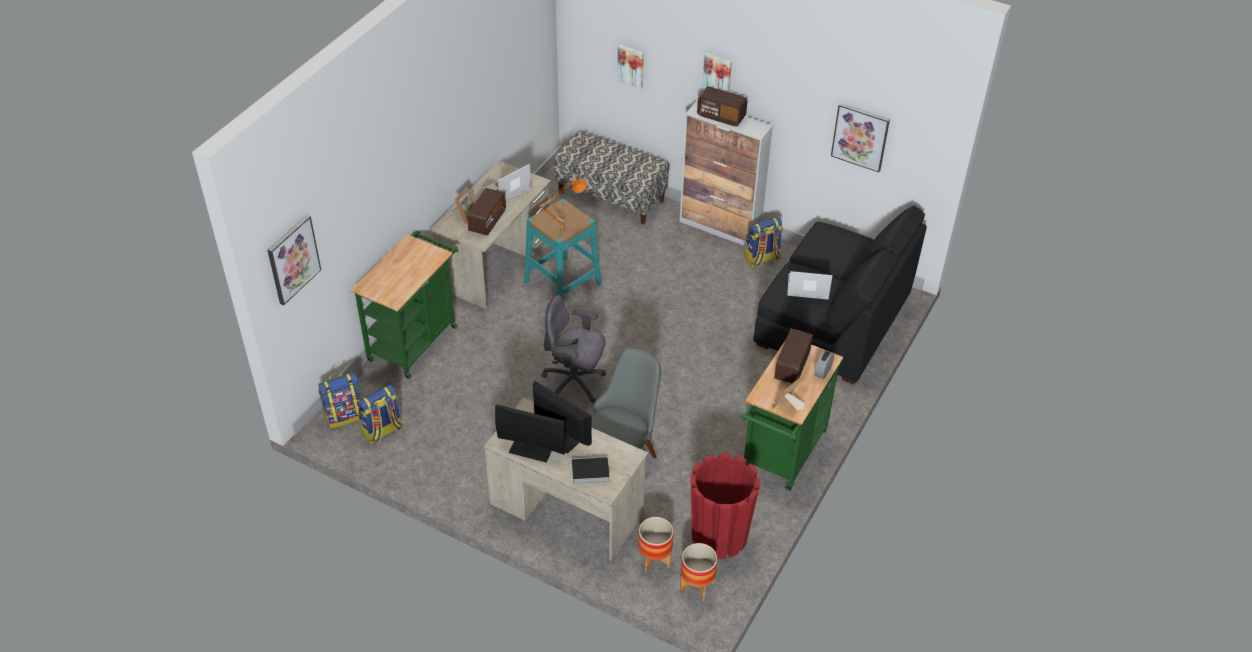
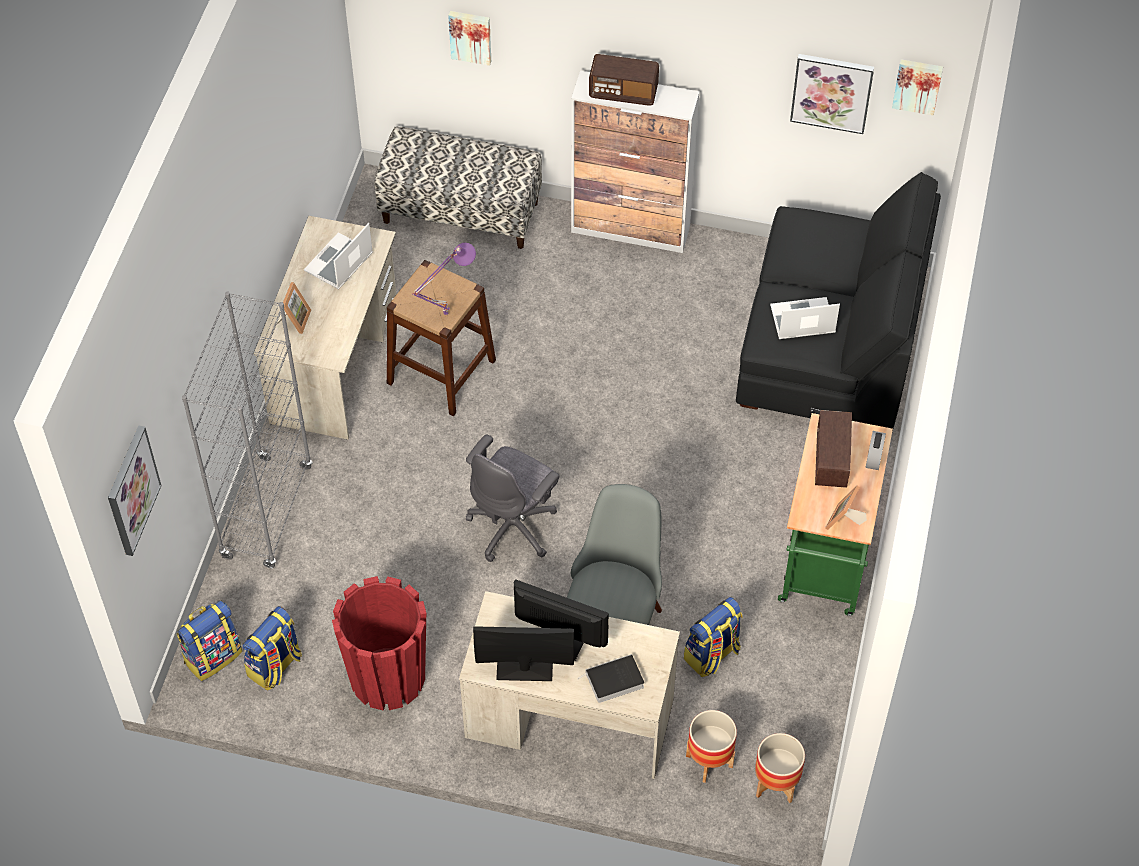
camera: 15 degrees left, 10 degrees up
(415, 339) = (267, 512): green cart -> grey bookcase
(487, 221) = (330, 322): radio -> none
(562, 283) = (441, 371): turquoise stool -> brown stool
(563, 231) = (445, 314): orange table lamp -> purple table lamp
(574, 383) = (514, 526): grey office chair -> grey office chair turned 60 degrees counterclockwise
(717, 74) = (608, 35): picture -> picture (917, 85)
(719, 536) = (781, 704): red planter -> red planter (387, 677)
(761, 259) = (704, 267): backpack -> backpack (712, 655)

